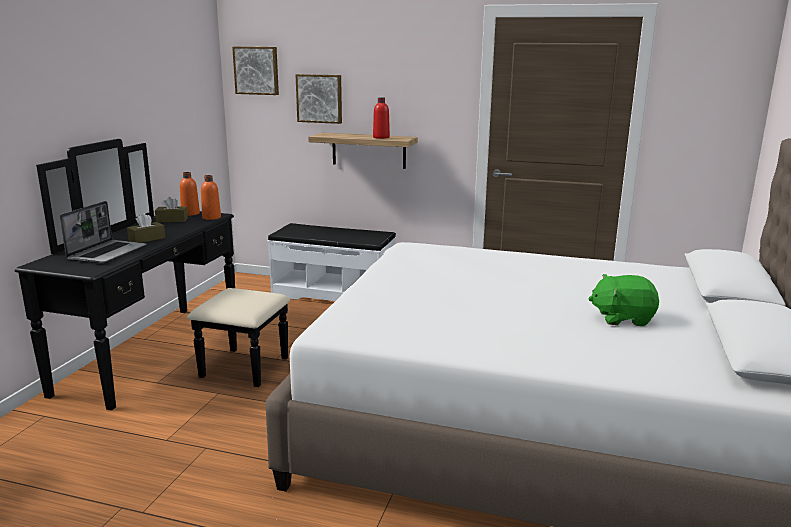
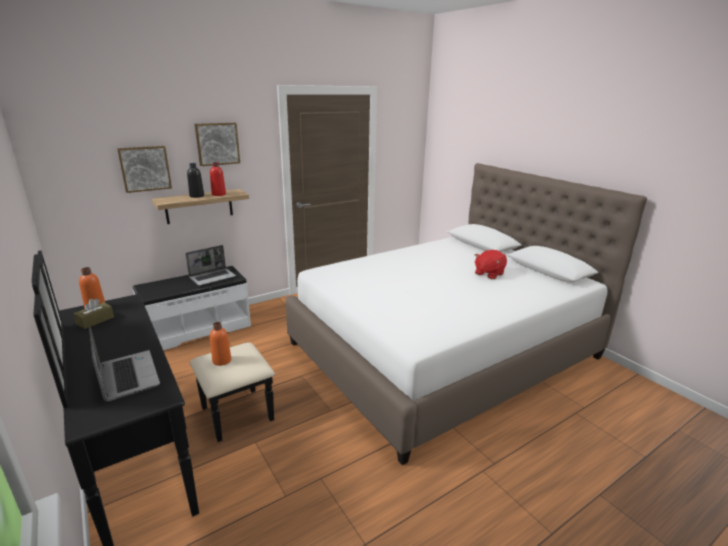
camera: 50 degrees left, 5 degrees up
(147, 239) = (126, 347): brown tissue box -> none
(211, 217) = (129, 304): orange bottle -> orange bottle (222, 360)
(257, 70) = (65, 148): picture -> picture (217, 144)
(355, 235) = (213, 277): none -> laptop
(359, 136) = (197, 196): none -> black bottle
(622, 318) = (488, 274): green plush toy -> red plush toy

